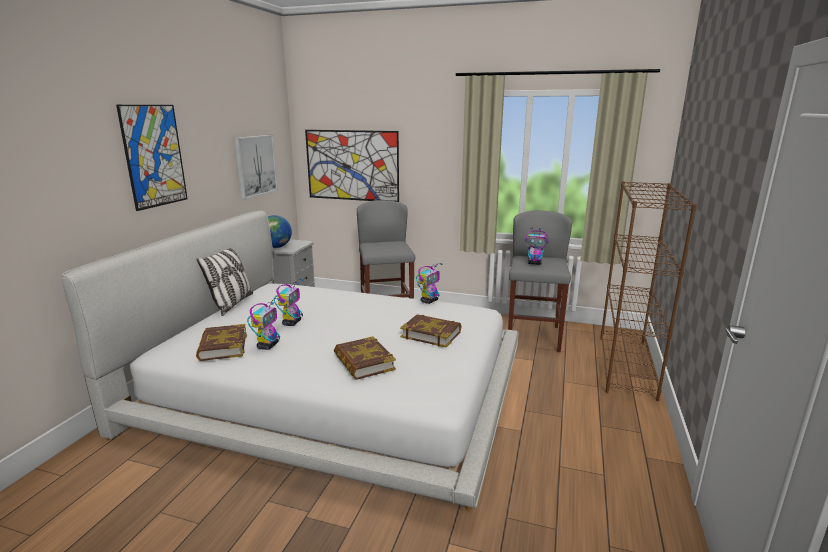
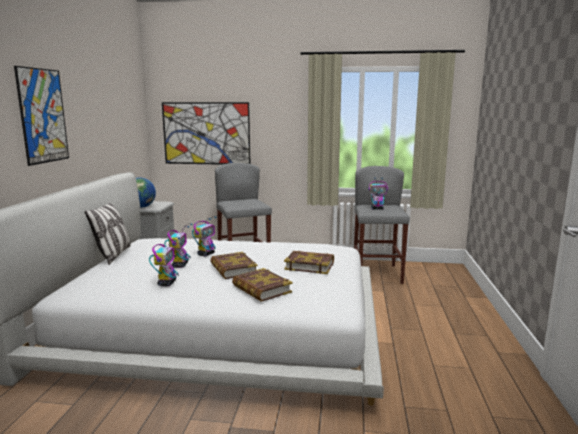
camera: 10 degrees left, 5 degrees down
(222, 346) = (123, 287): book -> book (233, 269)
(255, 165) = (121, 132): picture -> none
(429, 301) = (295, 243): toy robot -> toy robot (206, 254)
(626, 366) = (459, 290): brown bookcase -> none

